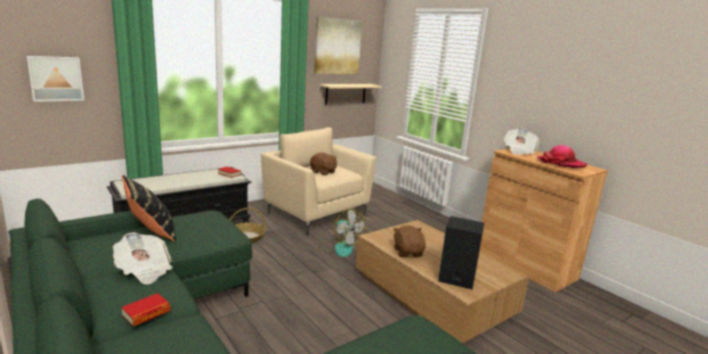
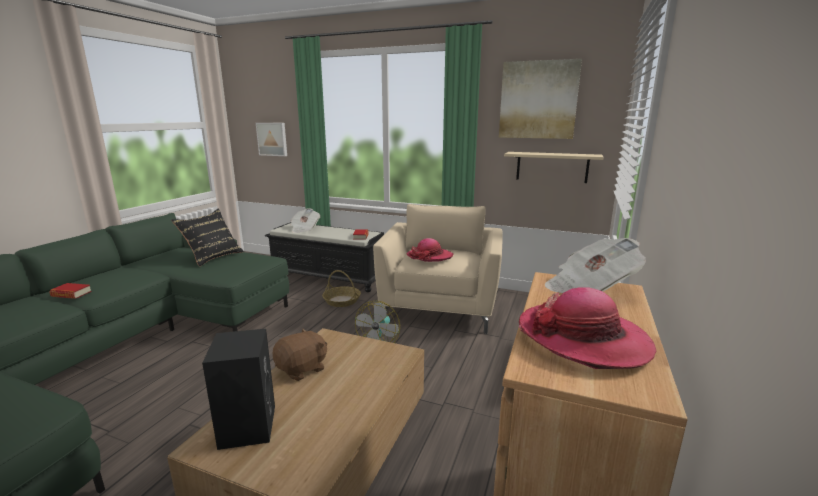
camera: 60 degrees right, 0 degrees up
(144, 270) = (139, 273): newspaper -> newspaper (304, 229)
(323, 172) = (429, 256): brown plush toy -> hat

